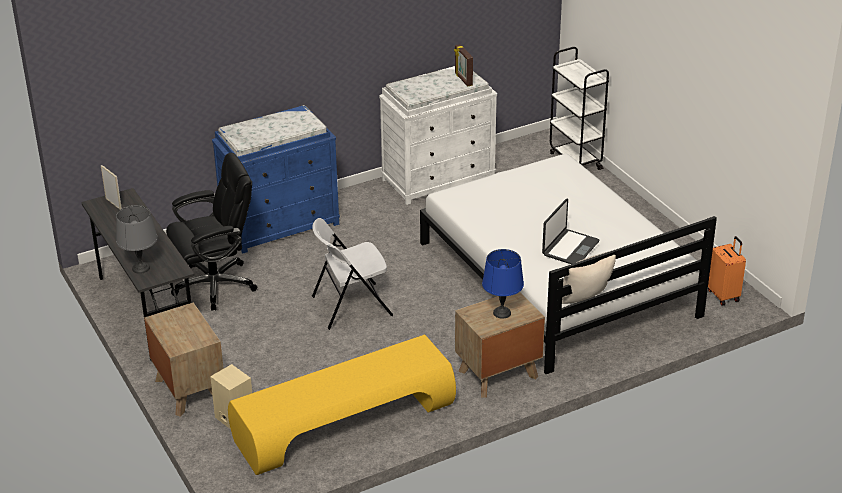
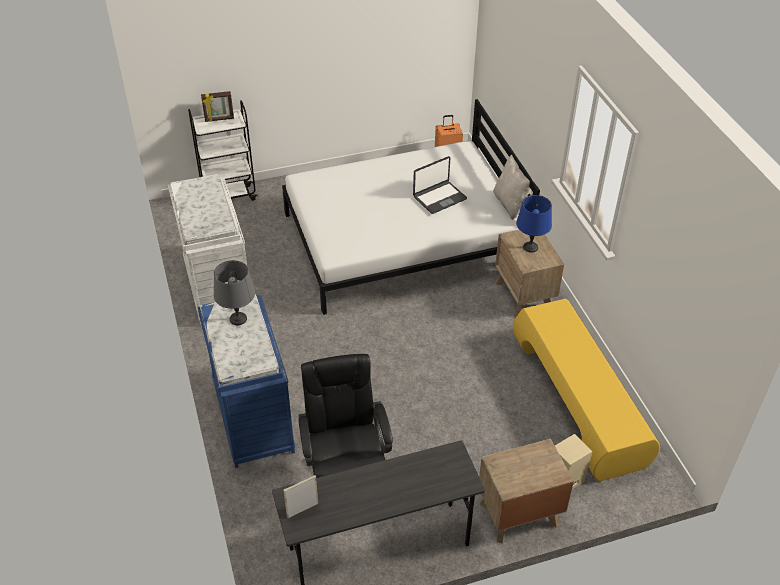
camera: 80 degrees left, 10 degrees up
(140, 268) = (444, 487): grey table lamp -> grey table lamp (238, 319)
(351, 305) = (409, 375): white chair -> none
(463, 79) = (203, 187): picture frame -> picture frame (219, 119)
(570, 248) = (439, 198): laptop -> laptop turned 105 degrees clockwise

